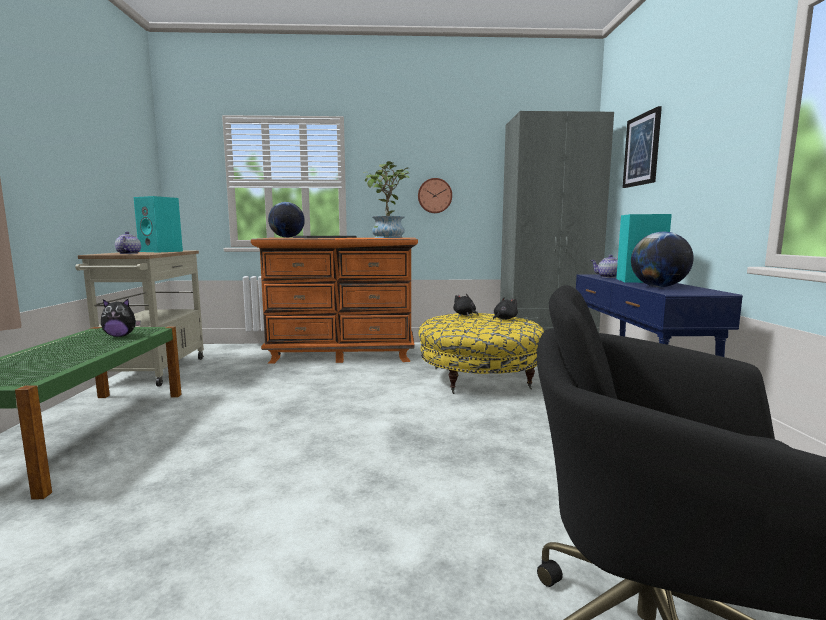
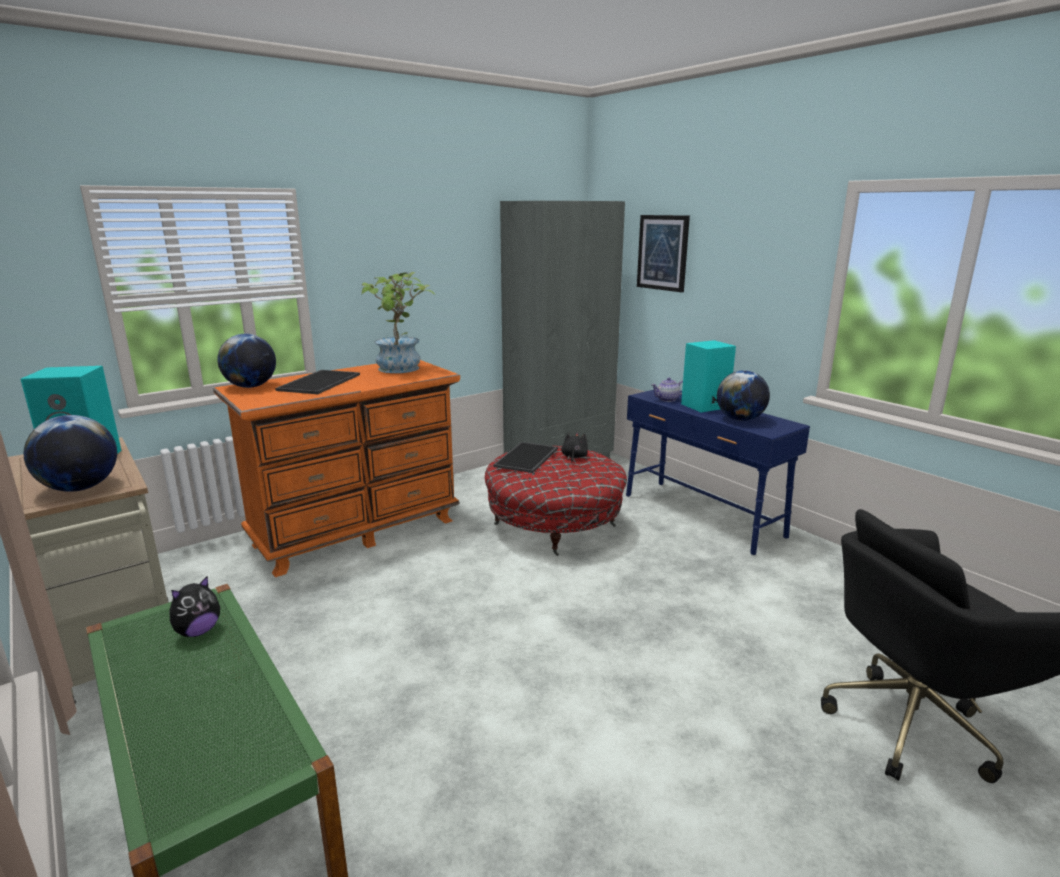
camera: 35 degrees left, 10 degrees up
(128, 253) = (81, 488): teapot -> globe
(434, 196) = (425, 296): wall clock -> none
(465, 314) = (527, 458): black plush toy -> tray
(479, 378) = (554, 526): yellow ottoman -> red ottoman

